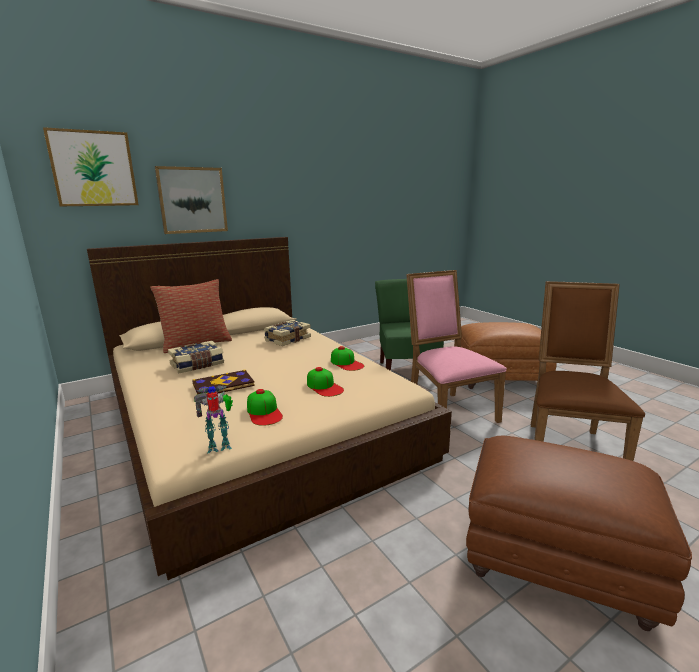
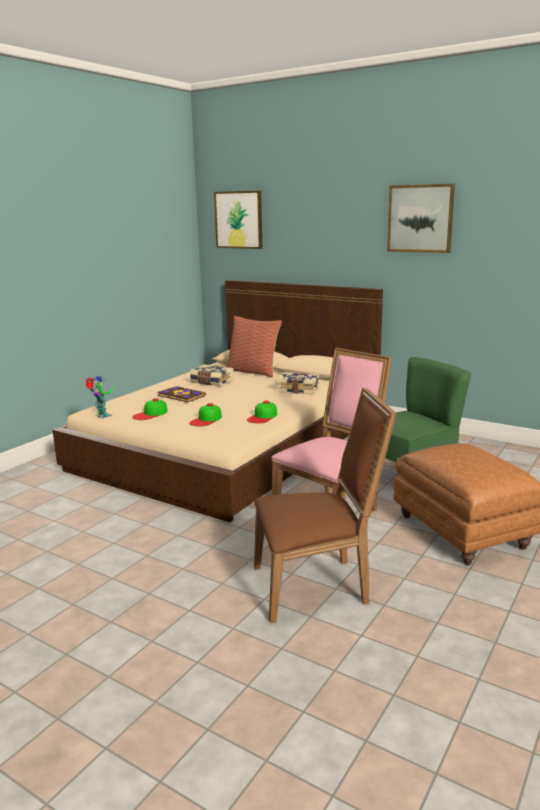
camera: 65 degrees right, 0 degrees up
(192, 200) = (301, 246): picture -> picture (420, 218)
(553, 562) = (120, 580): brown ottoman -> none

